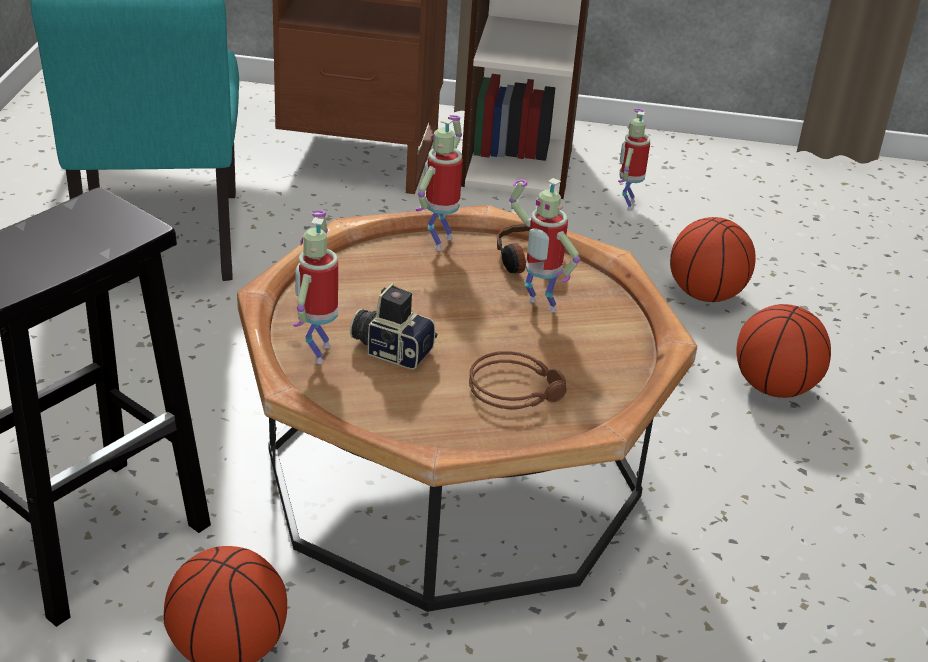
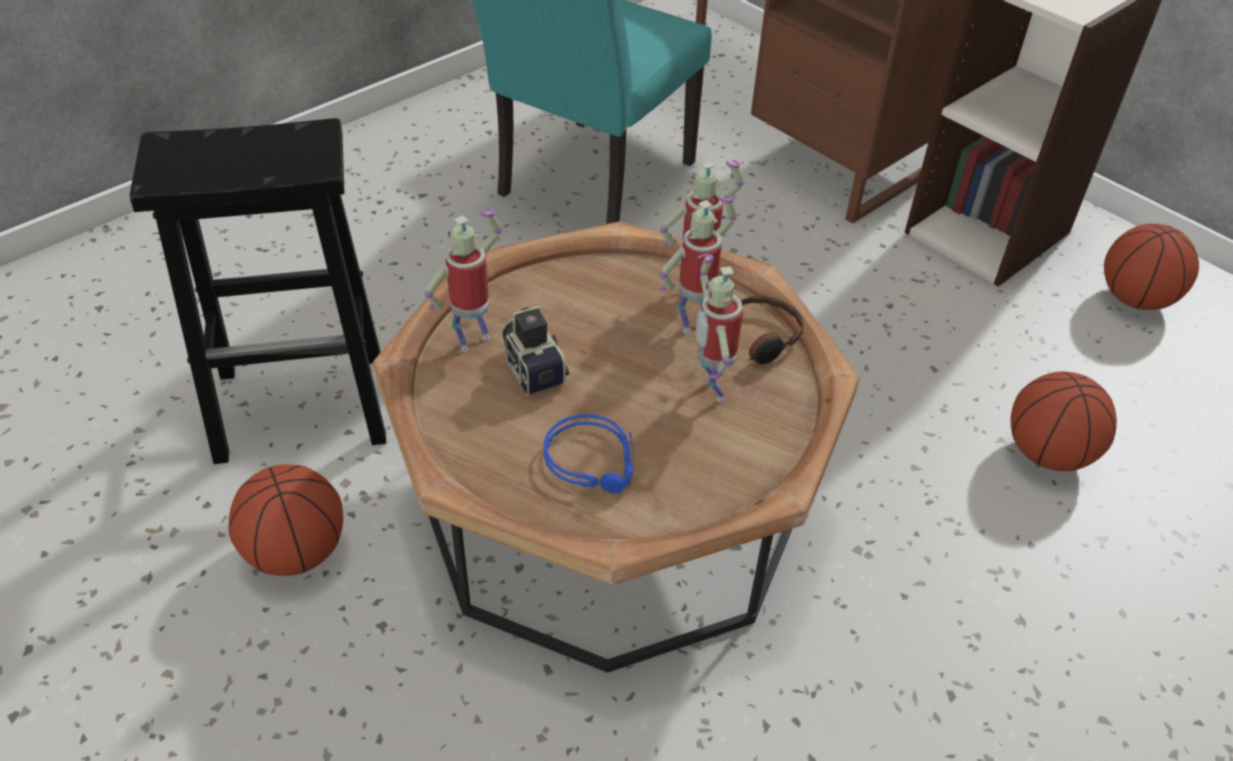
camera: 40 degrees right, 10 degrees up
(517, 388) = (594, 461): brown headphones -> blue headphones
(627, 204) = (1063, 319): toy robot -> toy robot (693, 322)
(774, 388) = (1016, 591): basketball -> basketball (1134, 300)

